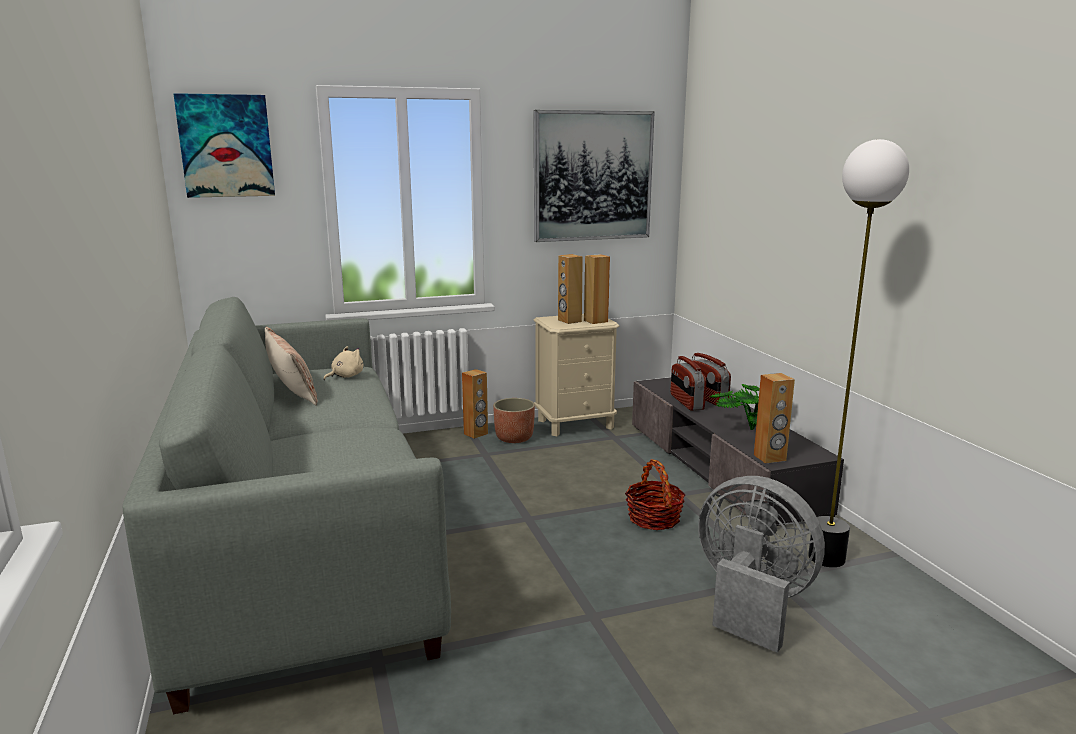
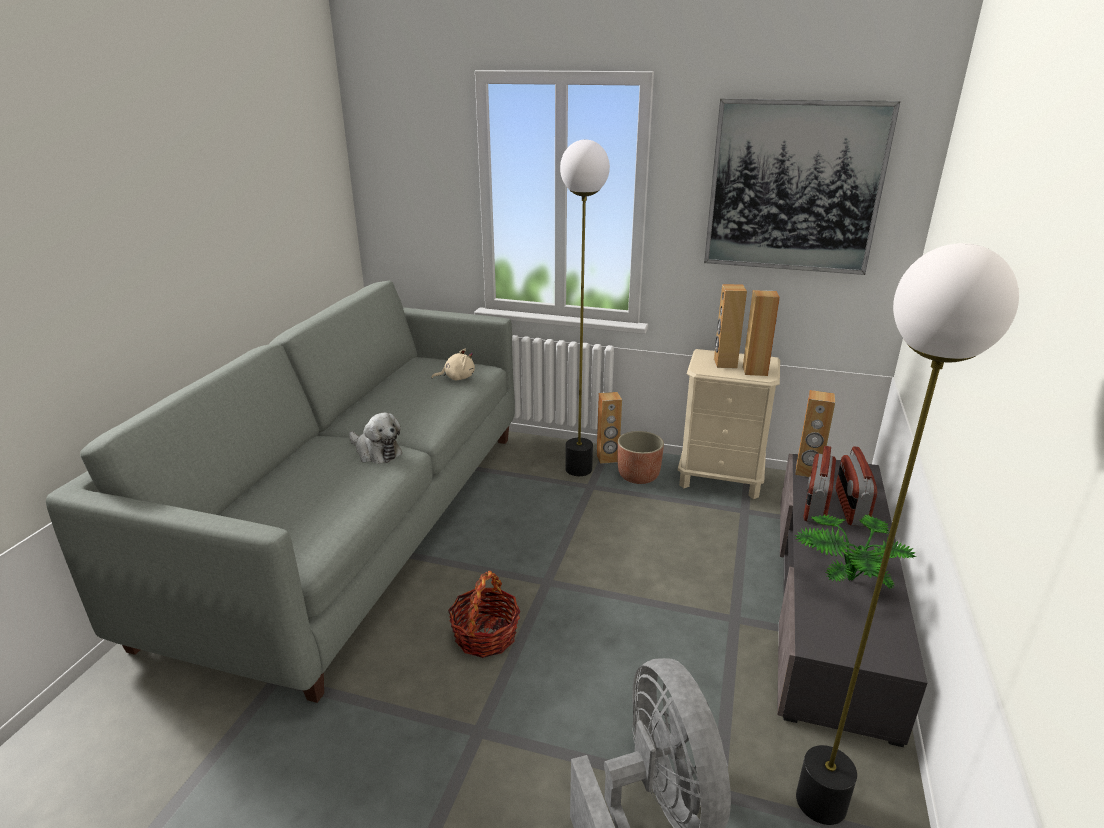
camera: 35 degrees right, 10 degrees up
(226, 146) = (395, 133): picture -> none
(291, 389) = (399, 381): pillow -> none
(356, 433) = (376, 452): none -> plush toy
(461, 446) = (579, 469): none -> floor lamp
(654, 518) = (670, 639): basket -> basket (485, 636)
(770, 458) = (819, 635): brown speaker -> brown speaker (807, 471)

